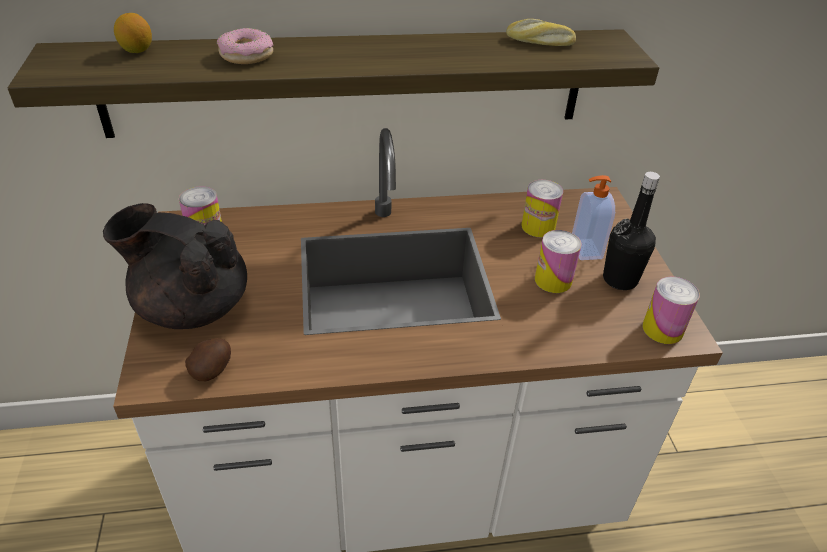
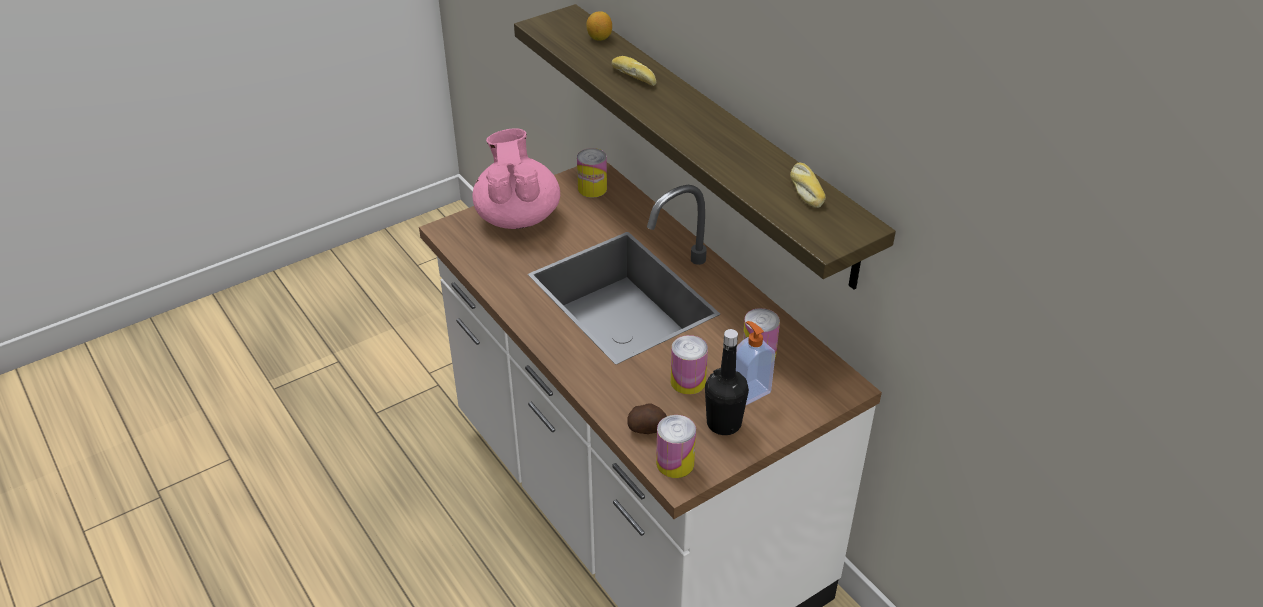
camera: 65 degrees right, 0 degrees up
(192, 306) = (517, 216): black teapot -> pink teapot
(212, 370) = (469, 250): potato -> potato (647, 429)
(246, 55) = (635, 76): donut -> bread

